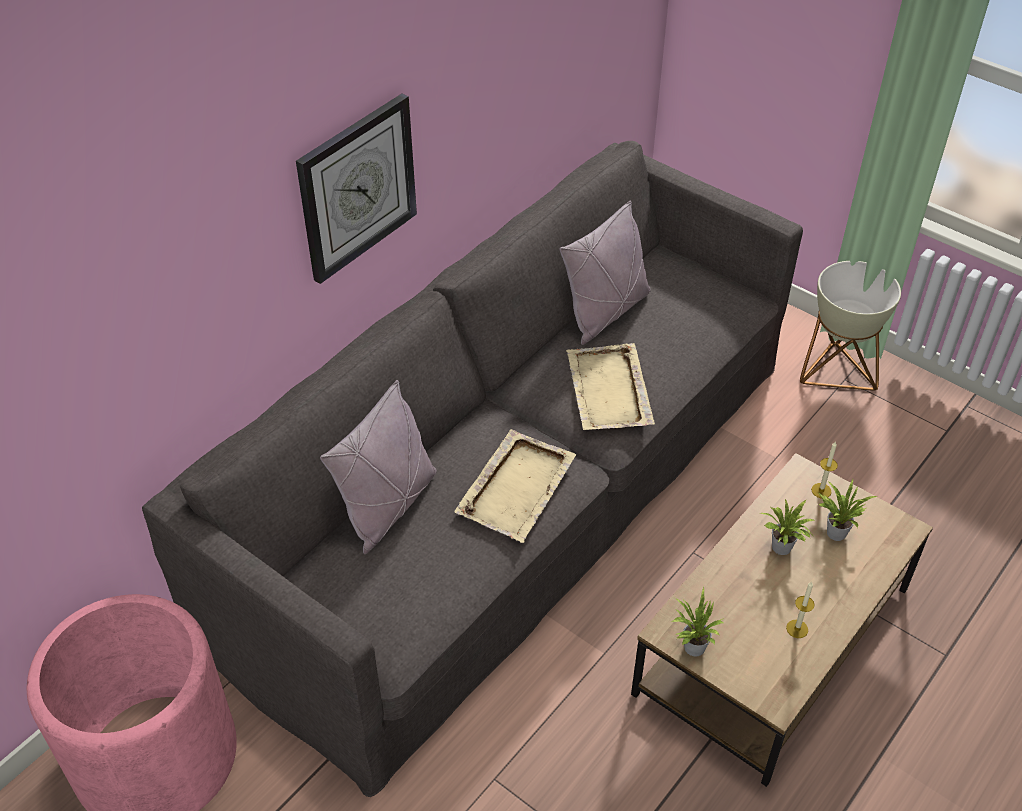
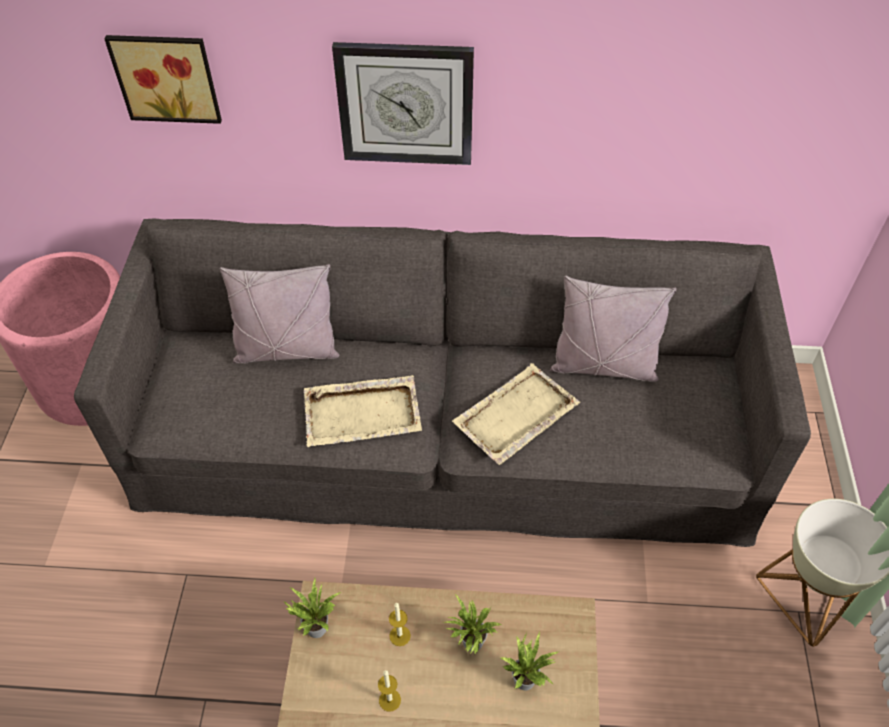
camera: 55 degrees right, 5 degrees up
(149, 305) = (167, 76): none -> picture
(821, 490) = (565, 642): candle -> candle (400, 635)

